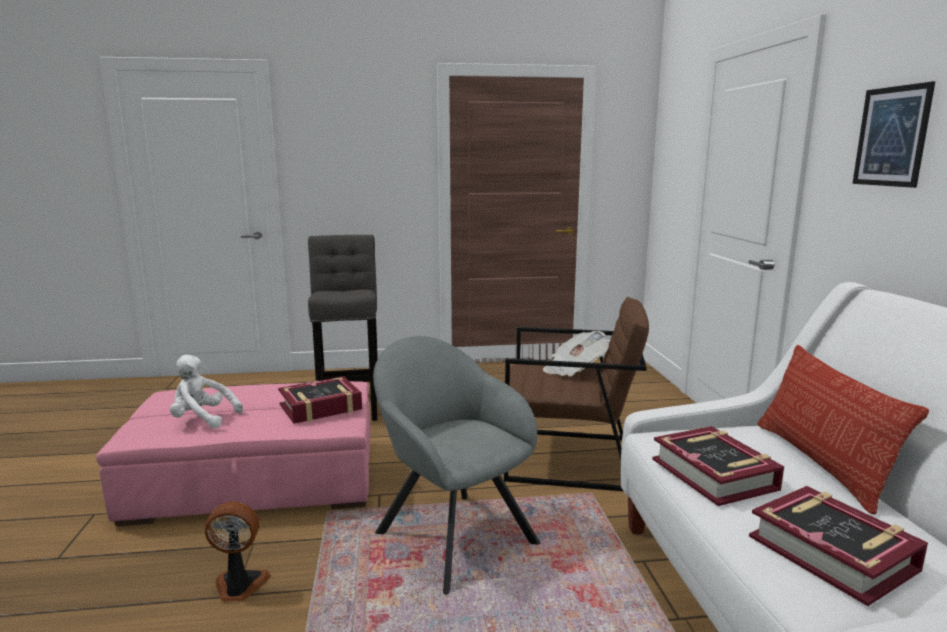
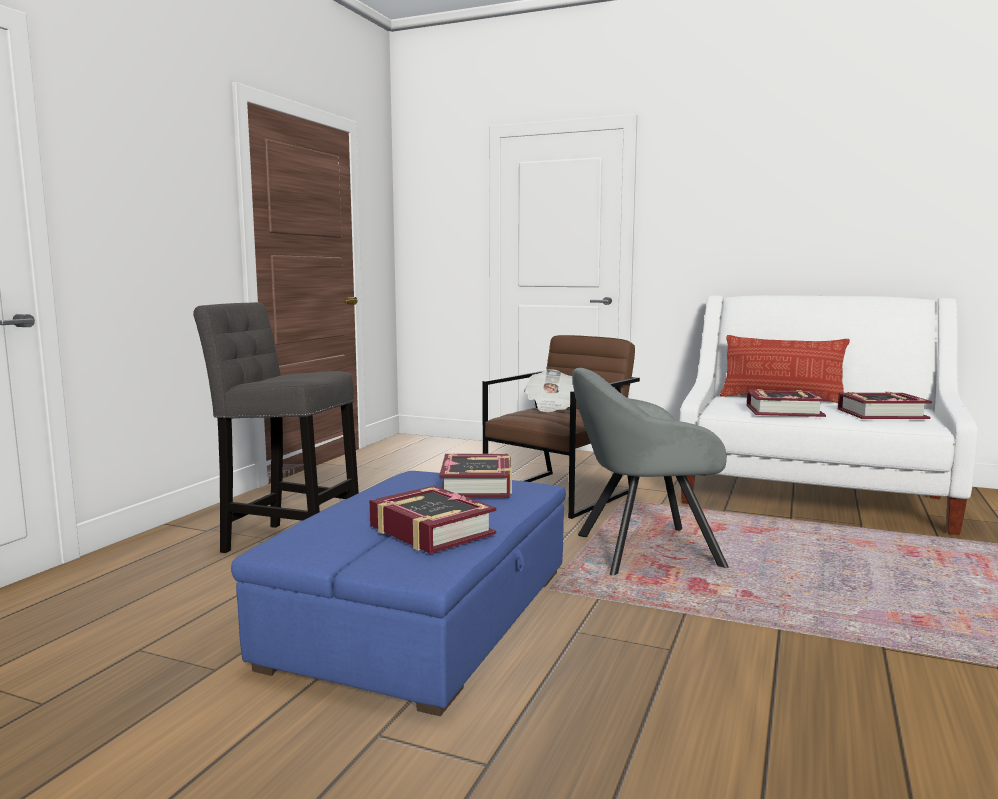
camera: 60 degrees left, 5 degrees down
(202, 419) = (431, 530): white plush toy -> book
(239, 587) = (657, 645): fan -> none
(257, 480) = (426, 615): pink ottoman -> blue ottoman
(891, 136) = (717, 200): picture -> none

